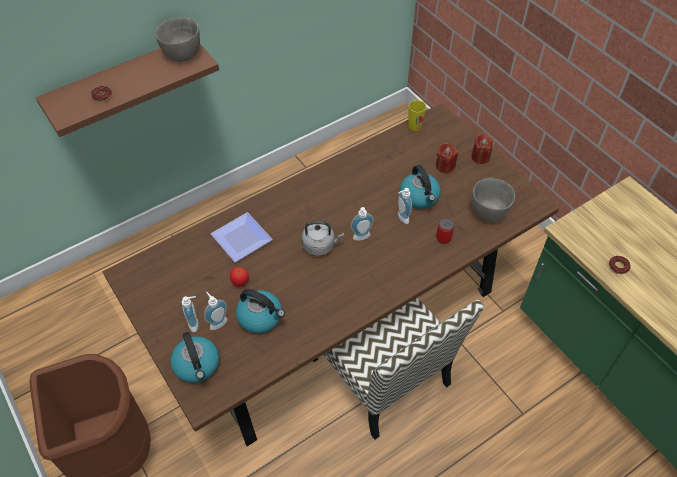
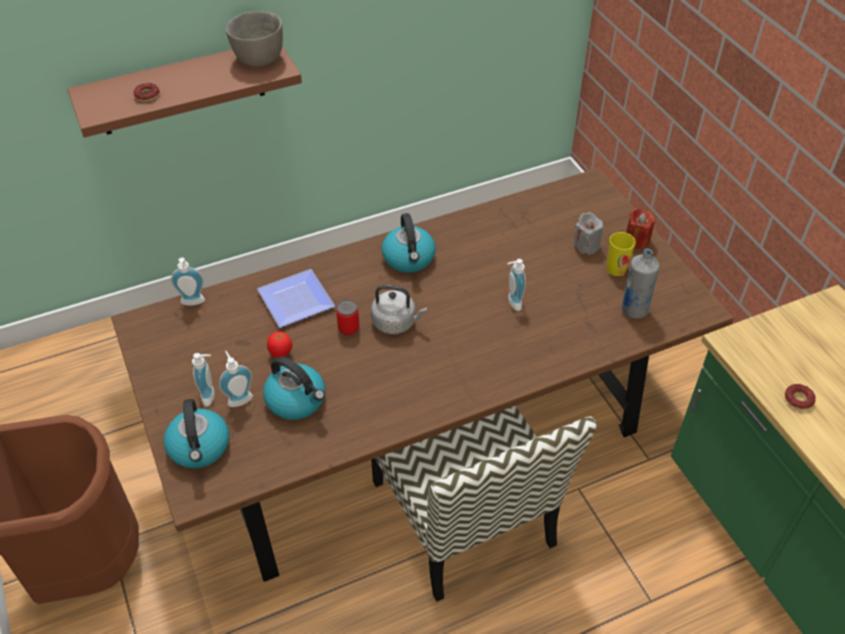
camera: 10 degrees right, 5 degrees down
(362, 238) = (454, 320): soap dispenser -> soap dispenser (192, 303)
(415, 126) = (556, 191): cup -> cup (616, 268)
(420, 197) = (543, 280): kettle -> kettle (409, 258)
(443, 238) = (564, 335): can -> can (348, 328)
(445, 166) = (586, 246): red candle -> grey candle
(489, 211) = (634, 309): grey bowl -> grey bottle

